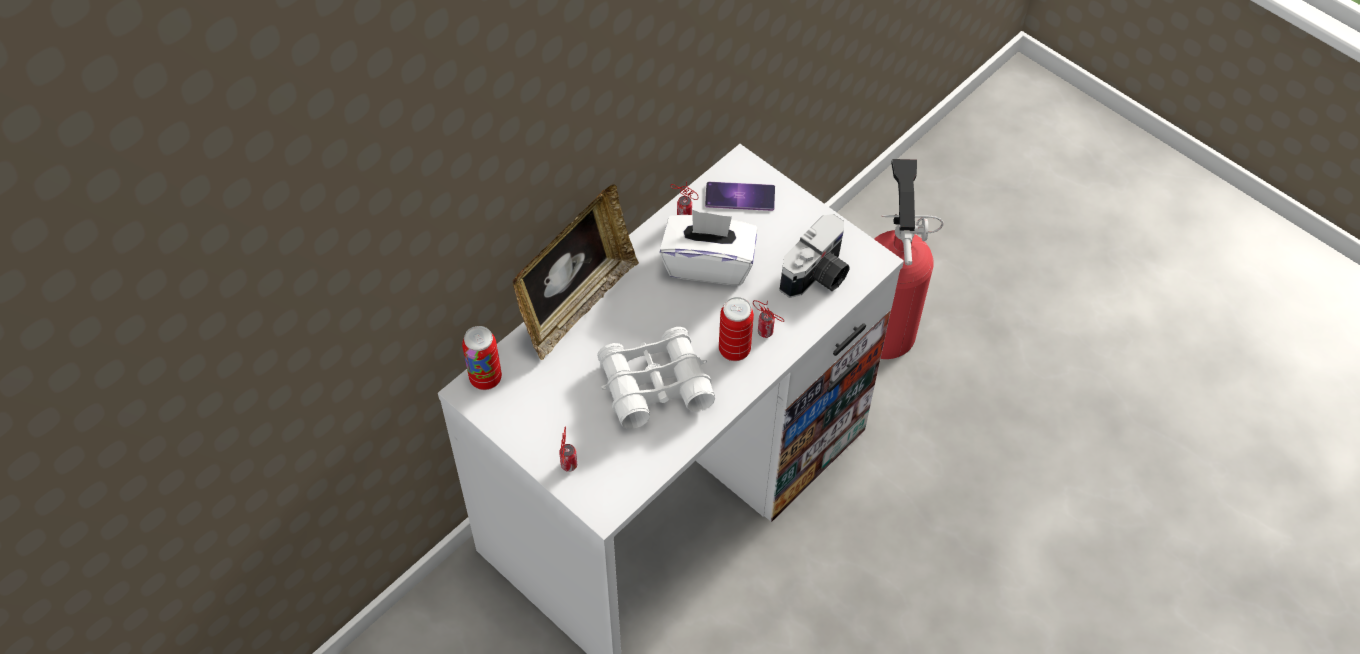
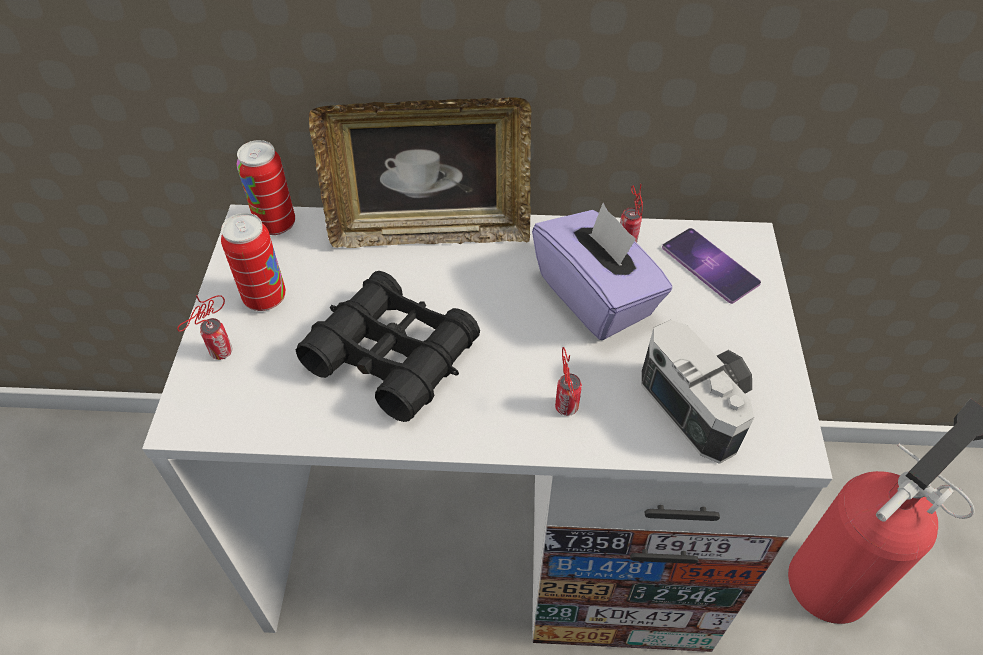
camera: 50 degrees right, 5 degrees down
(654, 385) = (392, 355): white binoculars -> black binoculars
(708, 263) = (596, 296): white tissue box -> purple tissue box
(734, 350) = (511, 395): can -> can (265, 298)
(818, 275) = (701, 404): camera -> camera turned 120 degrees counterclockwise

